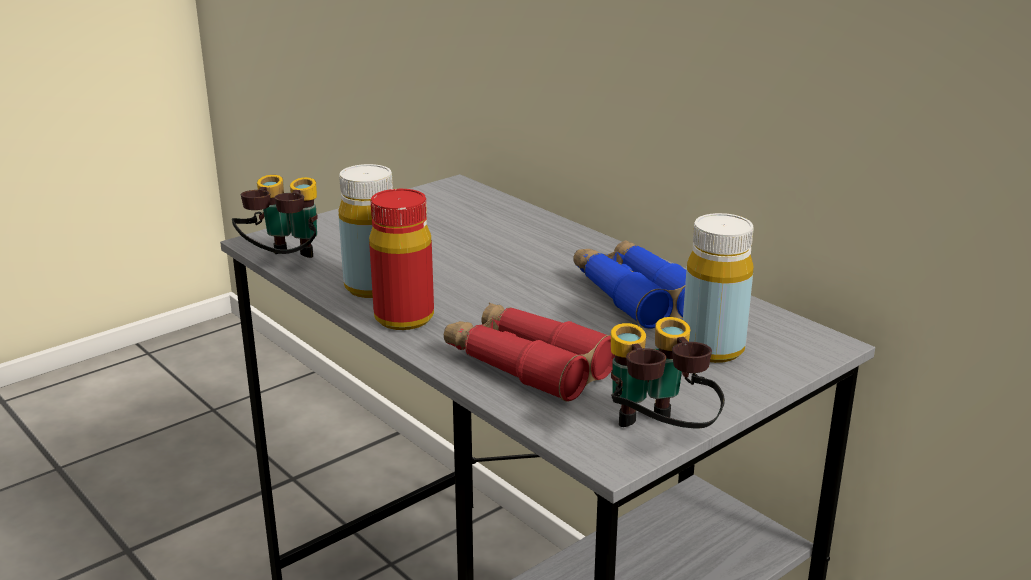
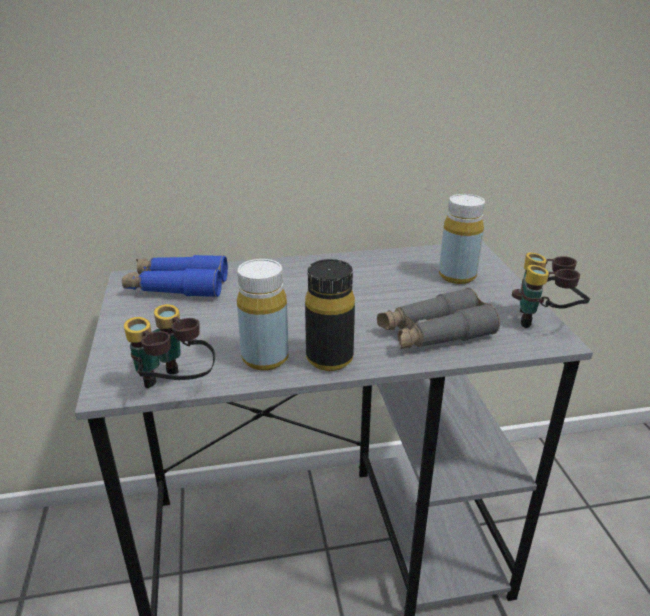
camera: 60 degrees left, 5 degrees up
(404, 318) = (329, 359): red bottle -> black bottle
(527, 365) = (434, 333): red binoculars -> grey binoculars
(635, 296) = (375, 275): blue binoculars -> blue binoculars (177, 286)

